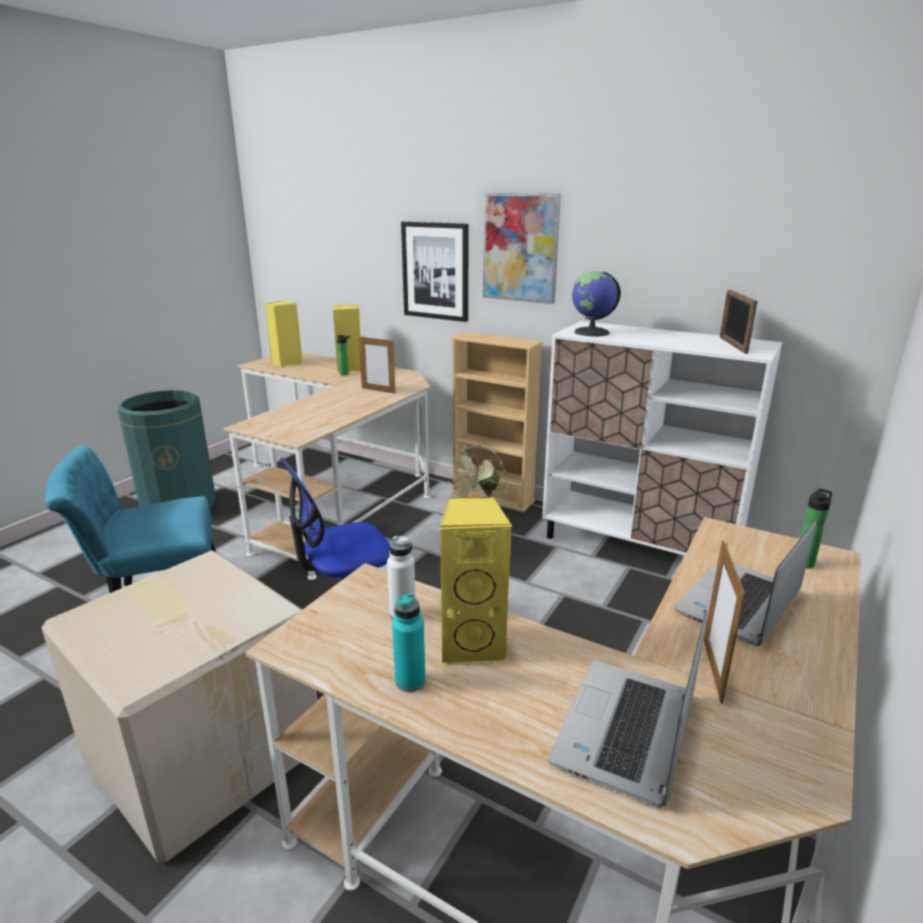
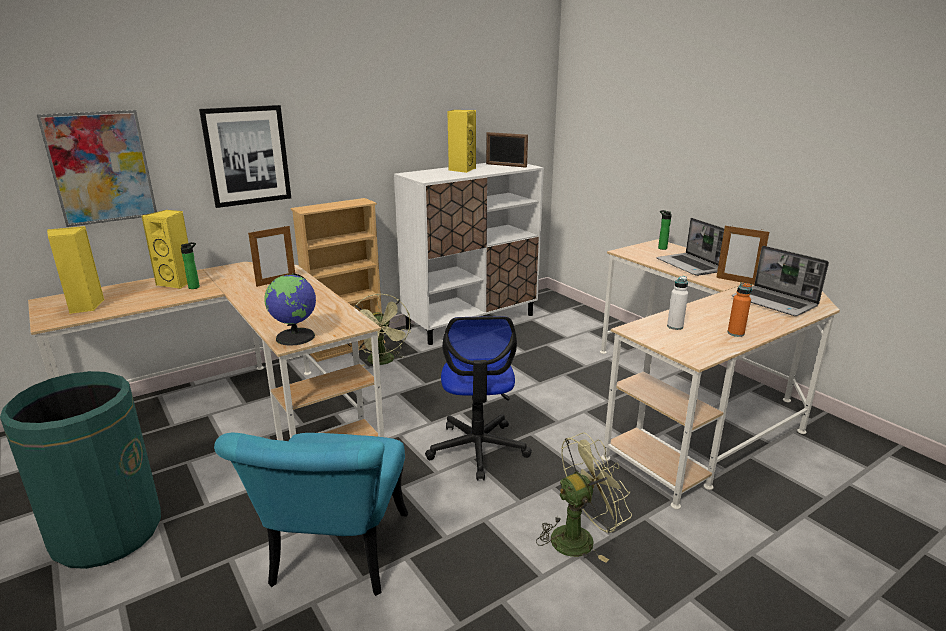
camera: 65 degrees left, 0 degrees up
(206, 751) = (579, 537): cardboard box -> green fan
(410, 681) = (735, 333): turquoise bottle -> orange bottle
(473, 645) = (708, 316): yellow speaker -> yellow speaker (461, 169)
(520, 248) = (333, 122): picture -> picture (100, 167)
(592, 332) = (434, 177): globe -> globe (296, 337)

